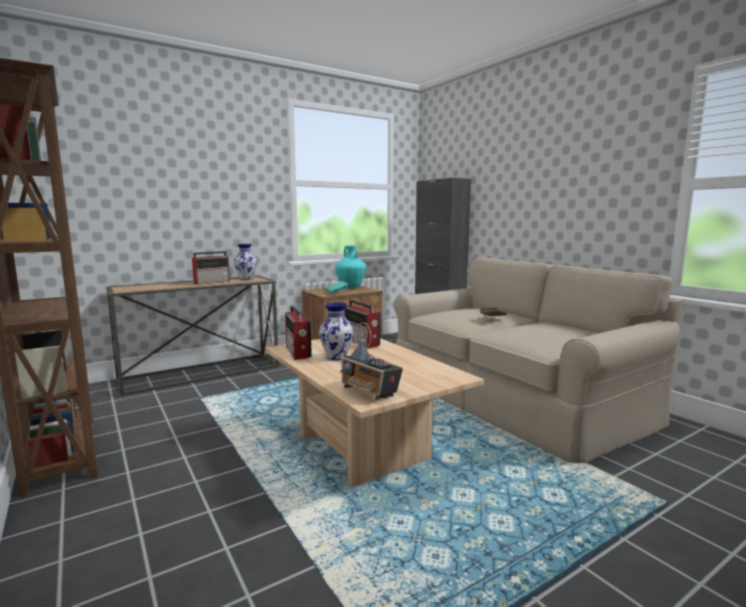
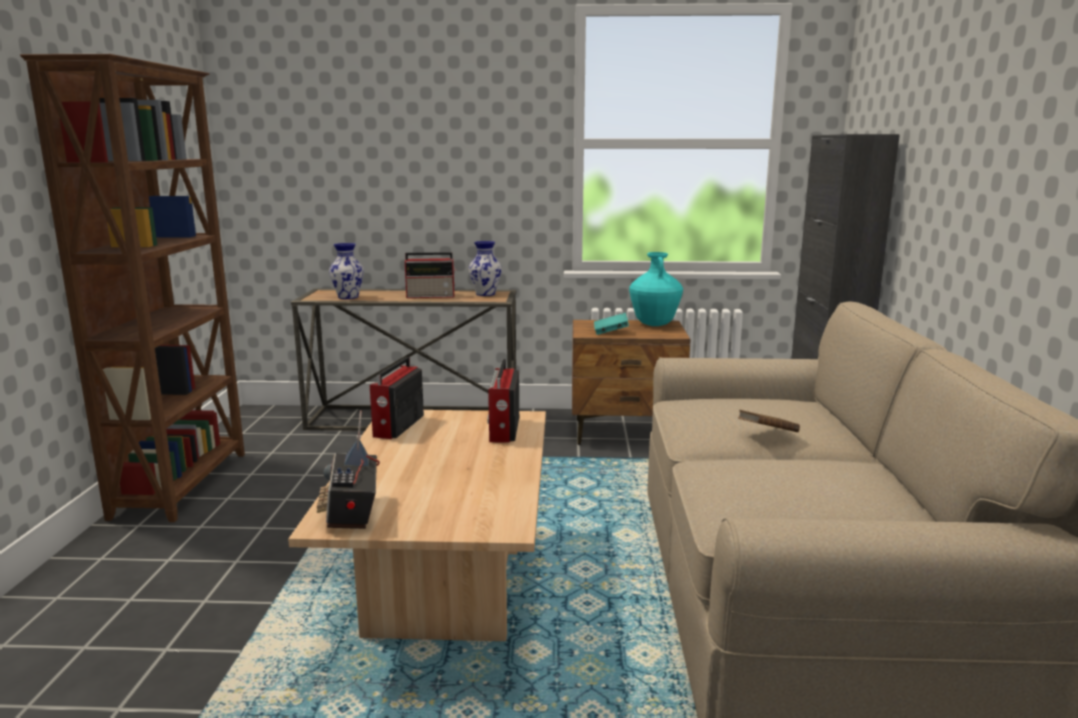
camera: 35 degrees right, 5 degrees up
(336, 357) = (425, 446): vase -> vase (348, 297)

